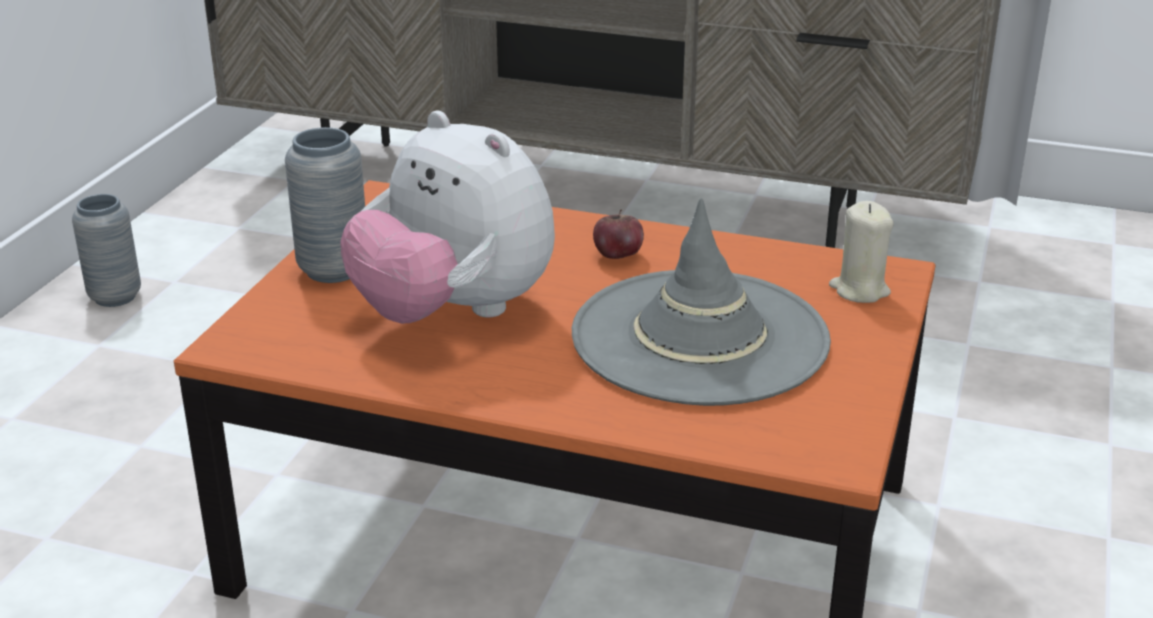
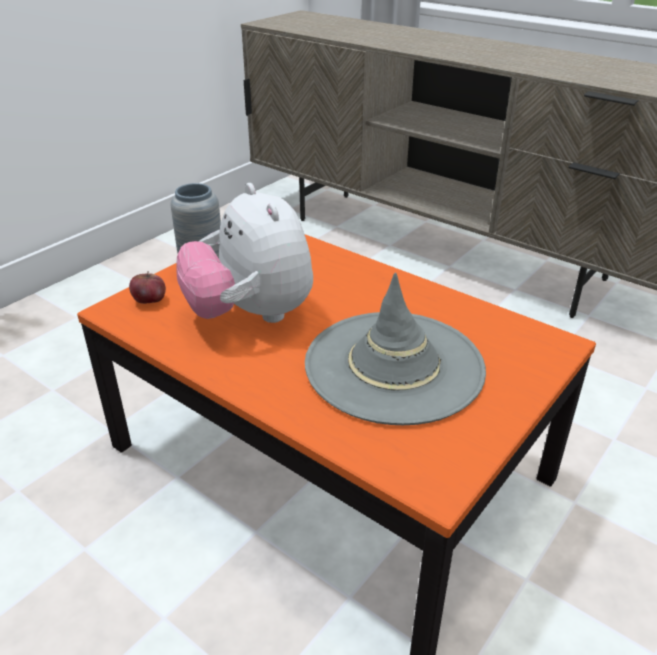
camera: 20 degrees right, 5 degrees up
(115, 297) = (163, 259): grey vase -> none
(618, 255) = (377, 295): apple -> apple (150, 301)
(859, 290) = (527, 353): beige candle -> none

